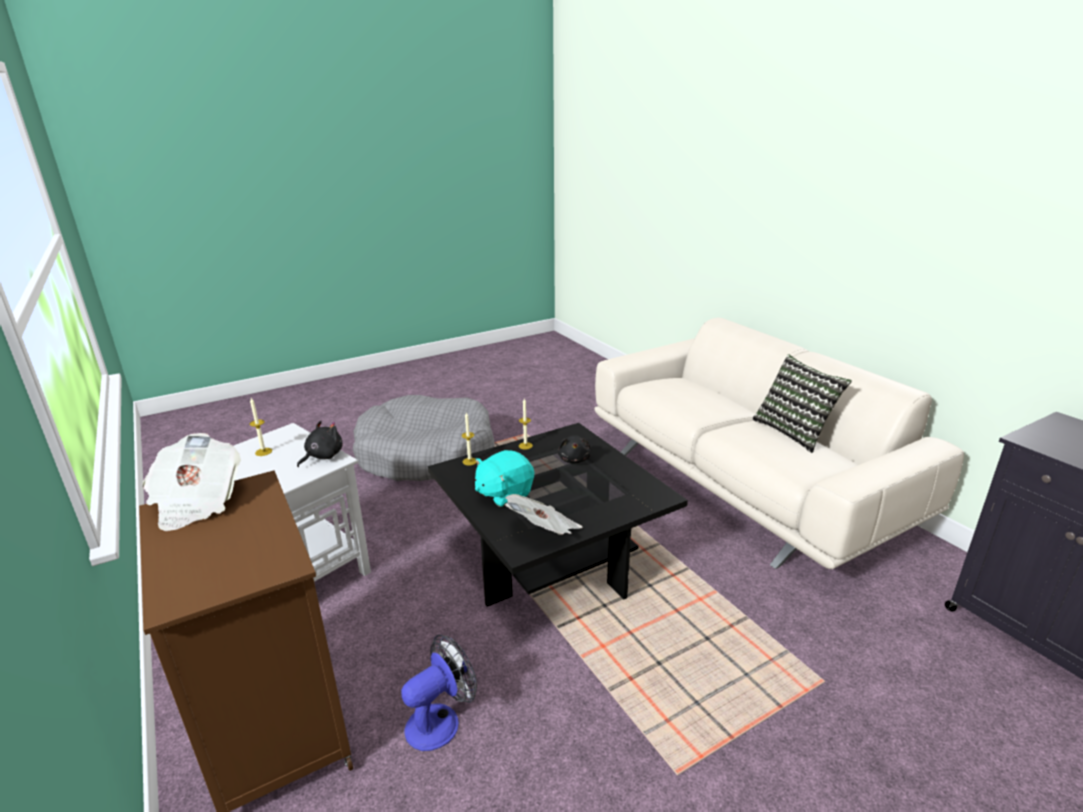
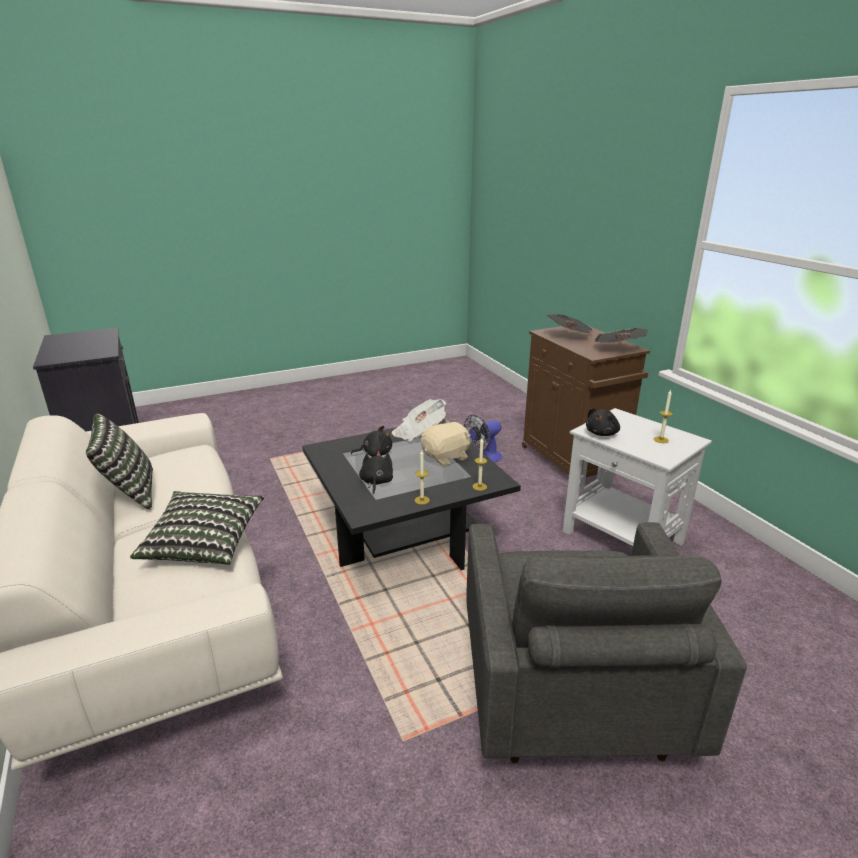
camera: 175 degrees left, 0 degrees up
(244, 545) = (570, 337): none -> newspaper
(426, 454) = (569, 696): grey dog bed -> grey armchair
(504, 493) = (446, 457): turquoise plush toy -> beige plush toy
(590, 493) = (375, 453): none -> black plush toy
(677, 399) = (204, 543): none -> pillow

